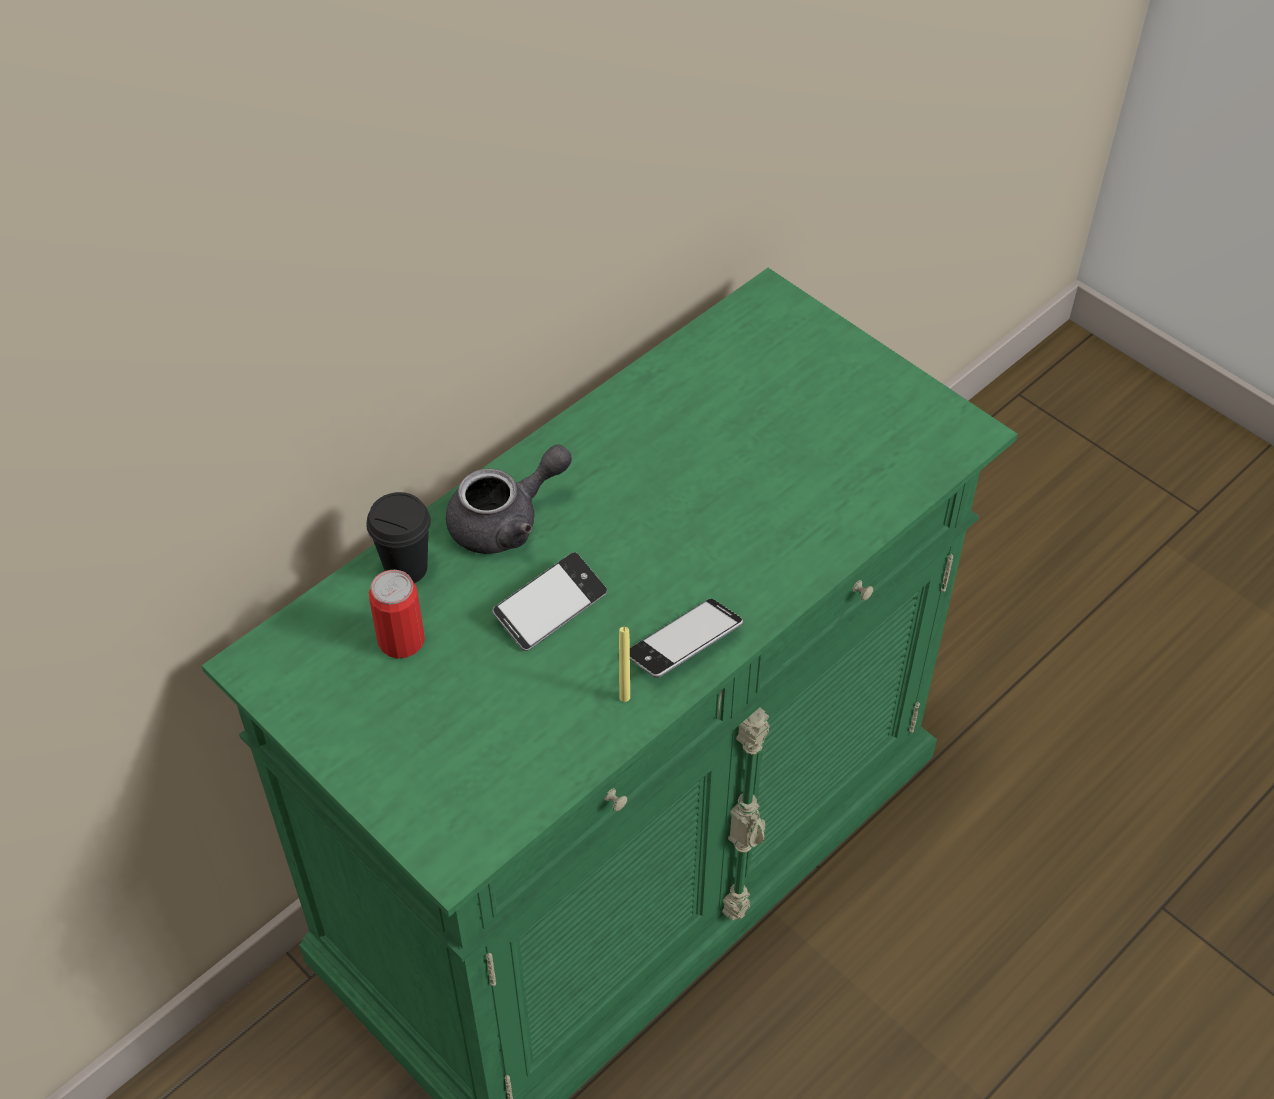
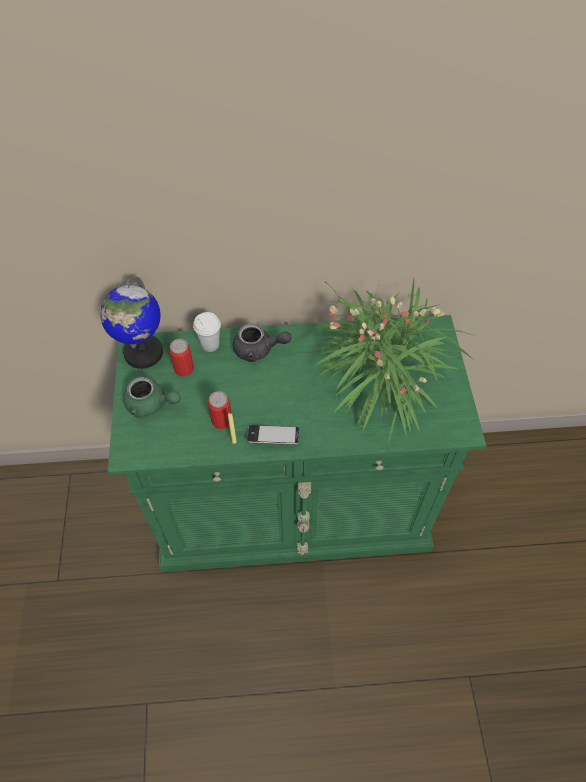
camera: 40 degrees right, 5 degrees up
(289, 666) = (143, 353): none -> globe
(405, 742) = (151, 405): none -> green teapot
(406, 568) = (210, 344): black cup -> white cup
(550, 607) = (242, 391): phone -> none
(566, 679) = (222, 420): none -> can
(757, 431) = (381, 376): none -> potted plant

